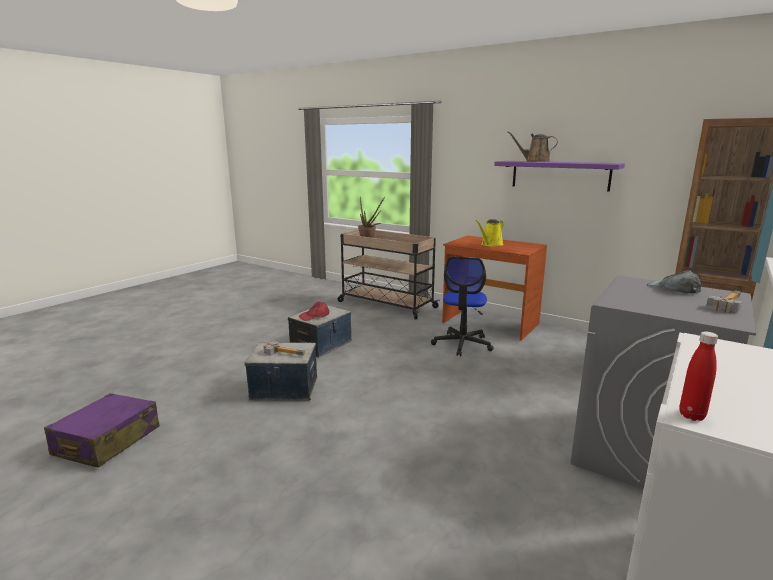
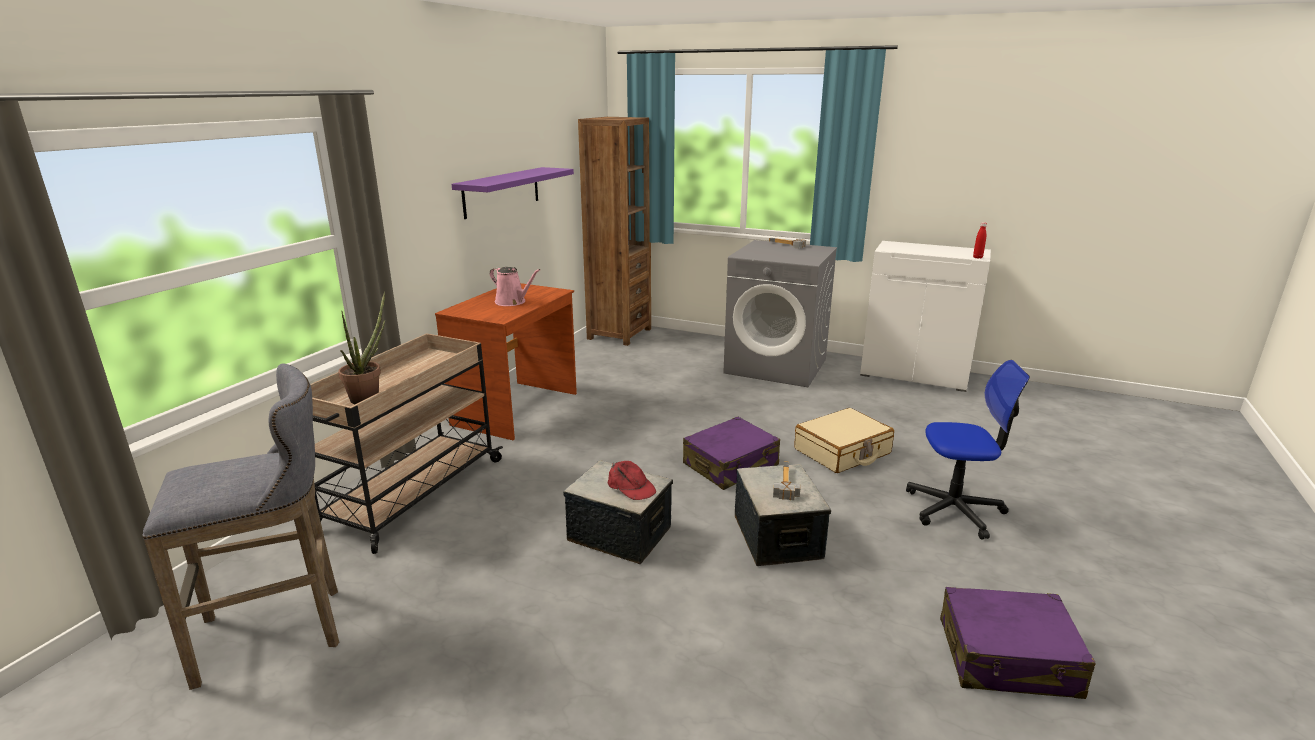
camera: 100 degrees left, 5 degrees up
(301, 293) = (279, 631): none -> grey stool
(386, 386) = (731, 465): none -> purple suitcase
(393, 447) = (842, 452): none -> beige suitcase
(462, 344) = (594, 425): office chair -> office chair (954, 510)
(490, 244) = (512, 302): yellow watering can -> pink watering can
(534, 161) = (500, 178): brown watering can -> none
(673, 288) = (758, 249): grey cap -> none

